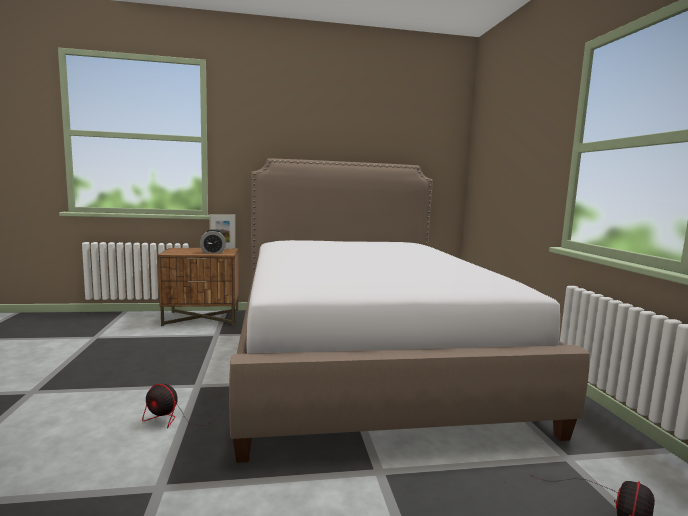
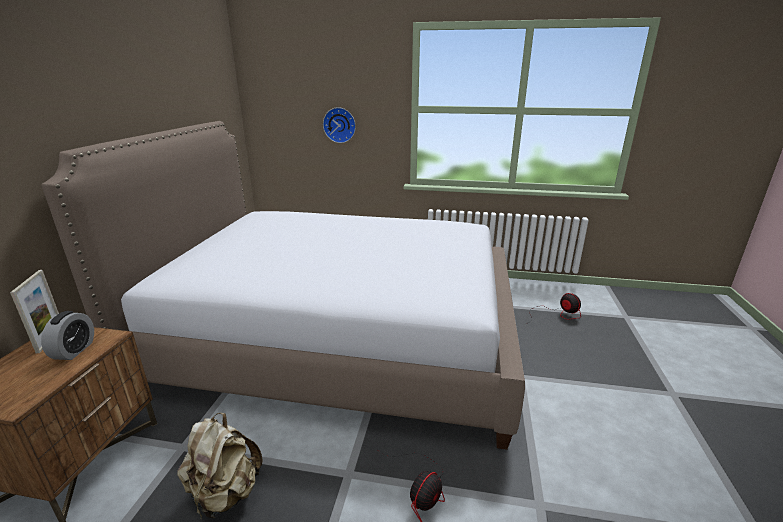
camera: 70 degrees left, 15 degrees up
(180, 352) = (225, 493): none -> beige backpack
(517, 173) = (340, 125): none -> wall clock

